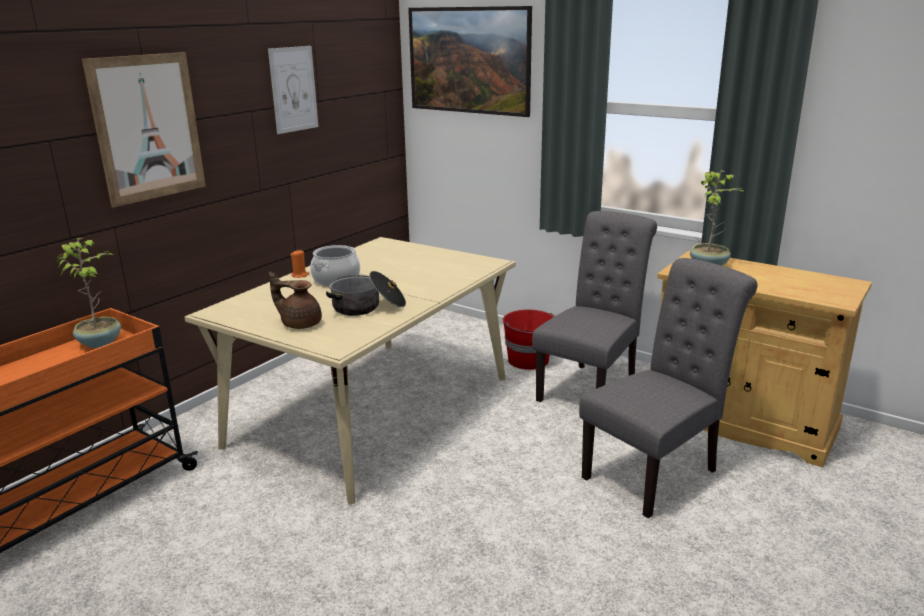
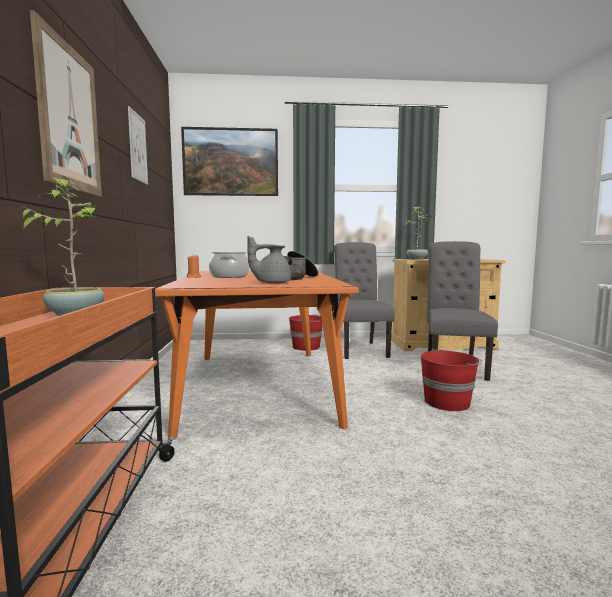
camera: 40 degrees left, 15 degrees down
(300, 324) = (271, 283): brown teapot -> grey teapot
(373, 409) = (258, 385): beige dining table -> orange dining table
(514, 523) = (448, 402): none -> red bucket

